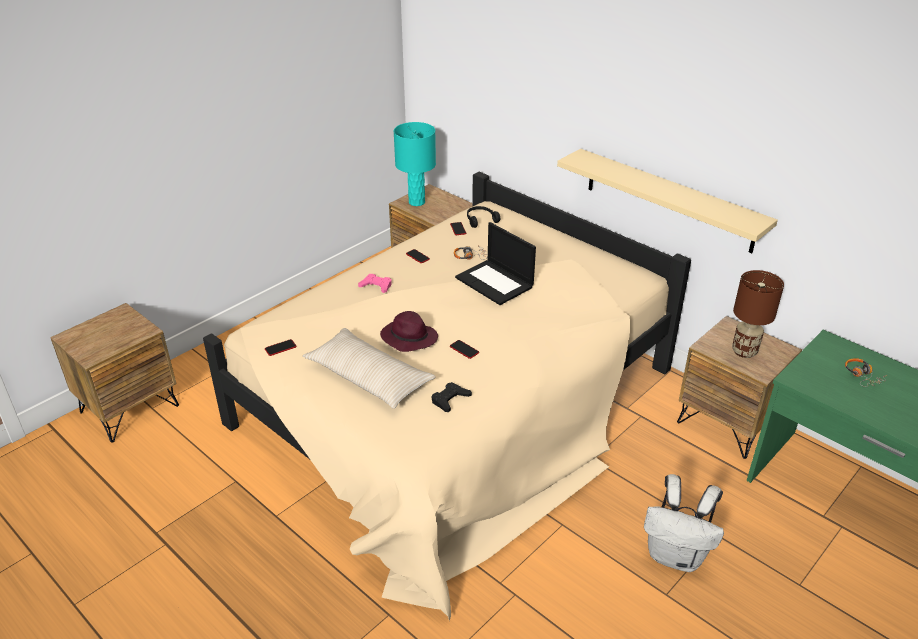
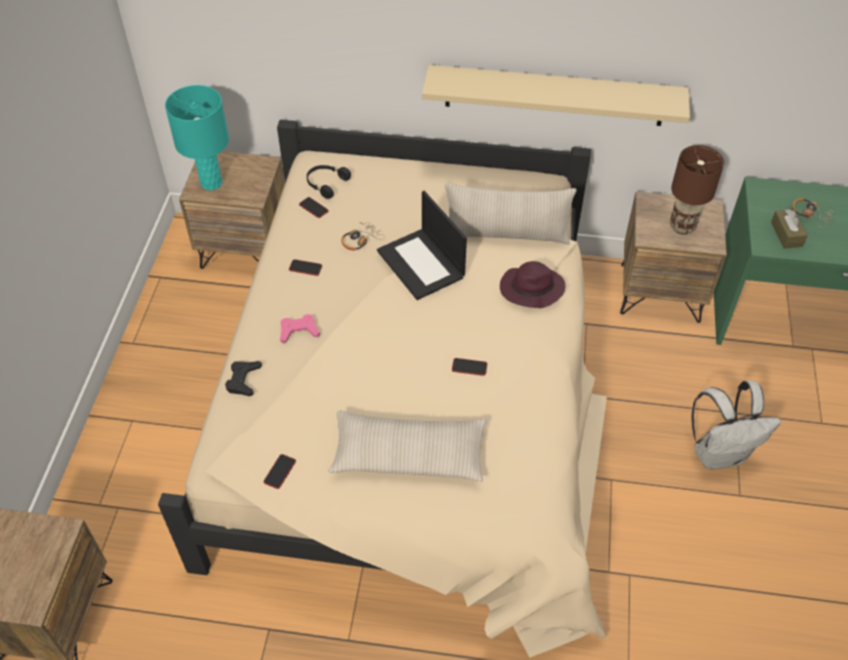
camera: 35 degrees left, 15 degrees up
(408, 338) = (402, 383): purple hat -> purple hat (530, 289)
(450, 400) = (510, 435): black game controller -> black game controller (243, 380)
(495, 282) = (422, 264): laptop -> laptop turned 45 degrees clockwise
(577, 290) = (506, 234): none -> beige pillow
(823, 379) = (786, 234): none -> brown tissue box

